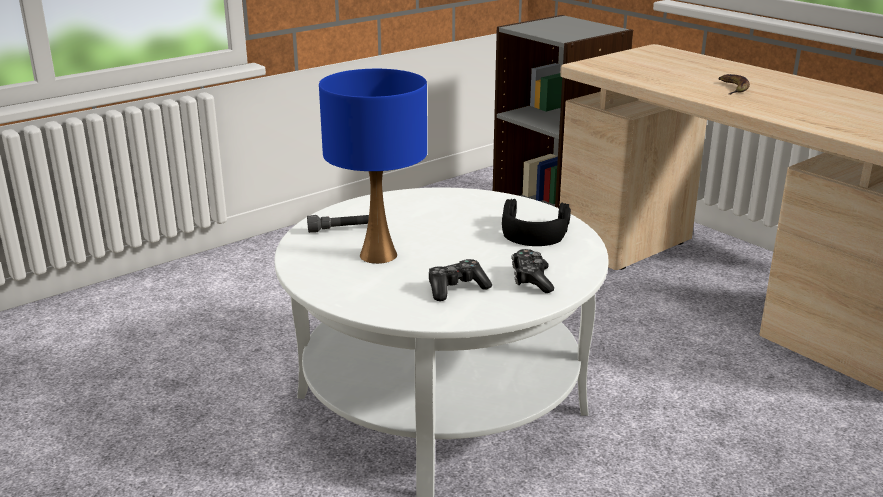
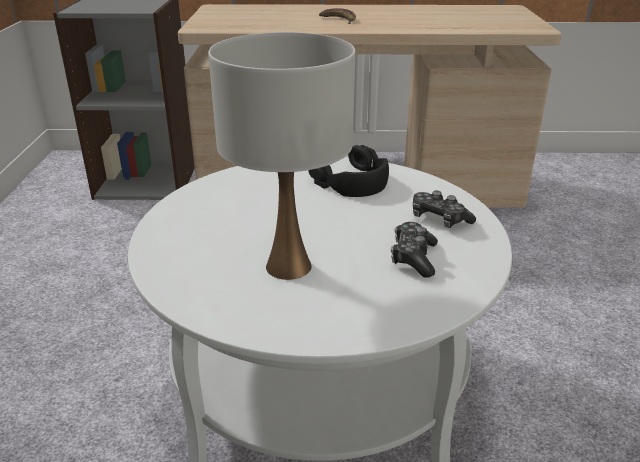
camera: 50 degrees left, 5 degrees up
(343, 229) = (199, 260): grey flashlight -> none
(378, 255) = (288, 267): blue table lamp -> white table lamp

